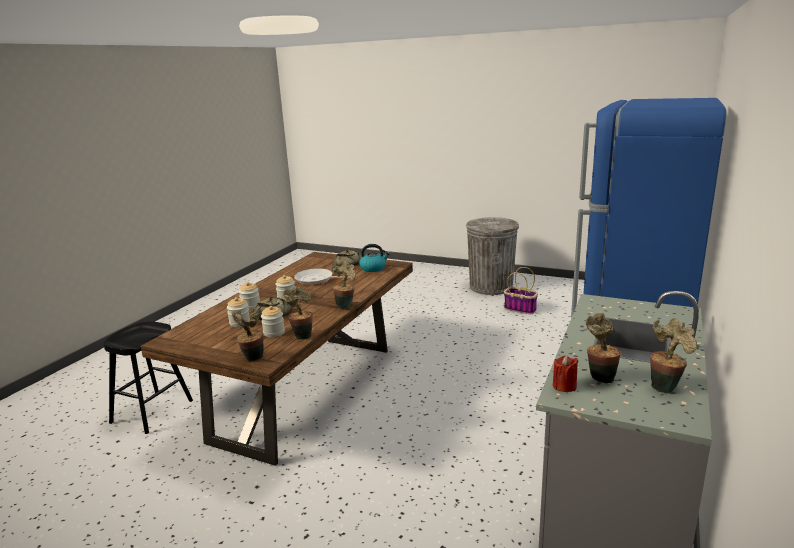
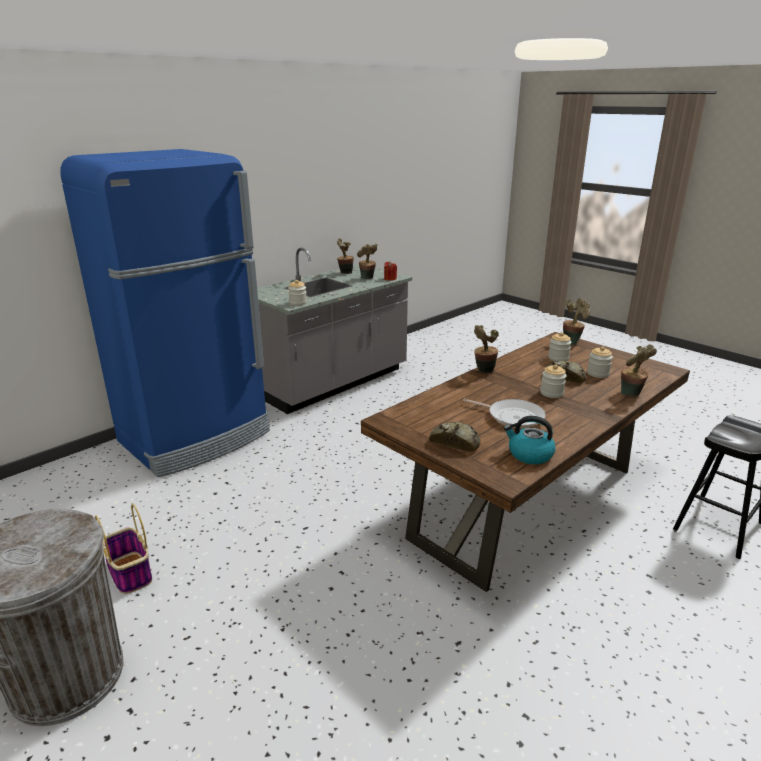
camera: 160 degrees left, 5 degrees up
(250, 306) = (594, 391): jar -> jar (298, 303)
(302, 335) = (531, 351): potted plant -> potted plant (631, 394)
(373, 268) = (423, 420): kettle -> kettle (529, 454)

